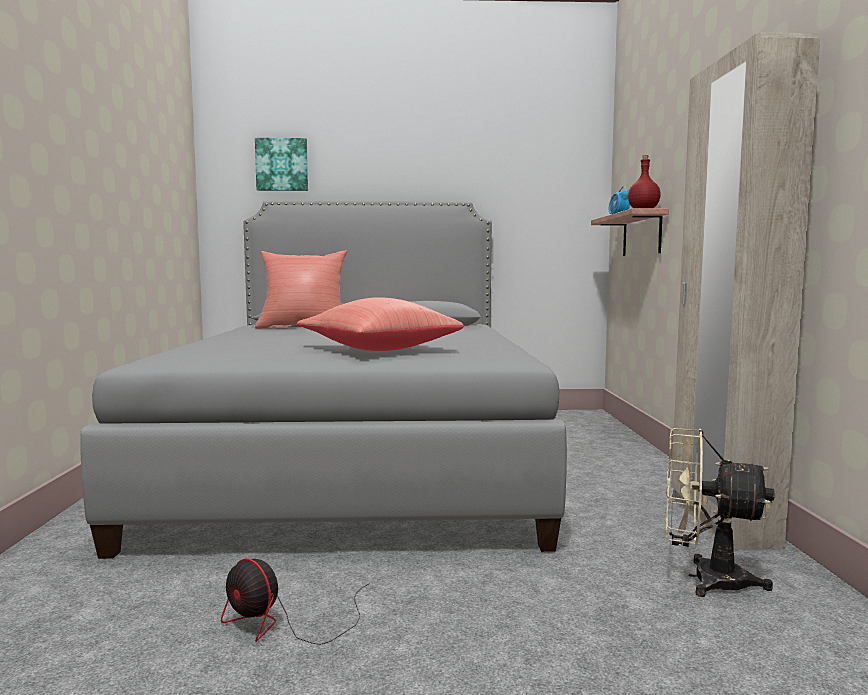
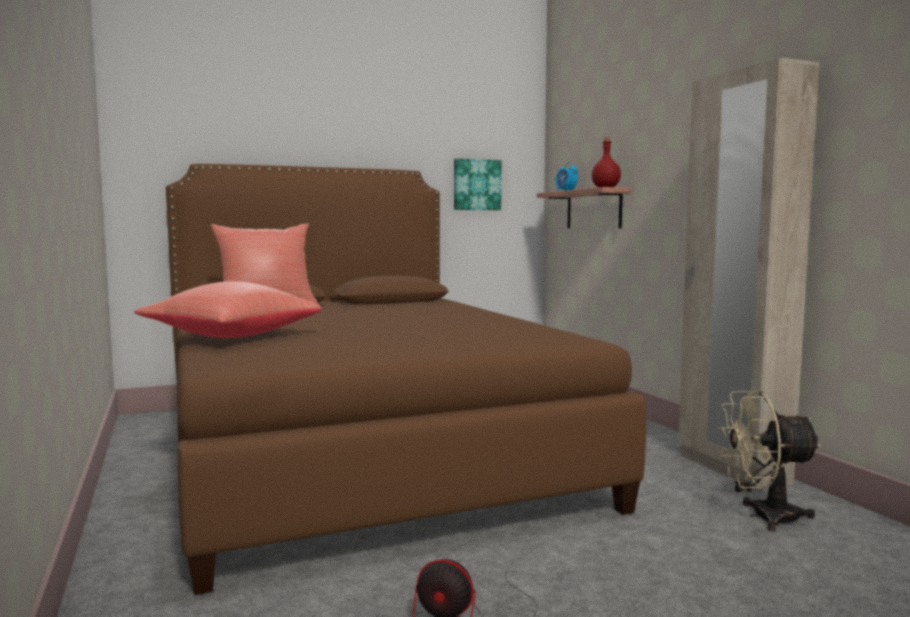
camera: 20 degrees left, 0 degrees up
(282, 165) = (209, 122): picture -> picture (476, 185)
(356, 459) = (358, 450): grey bed -> brown bed
(377, 351) = (429, 336): red pillow -> red pillow (230, 337)

